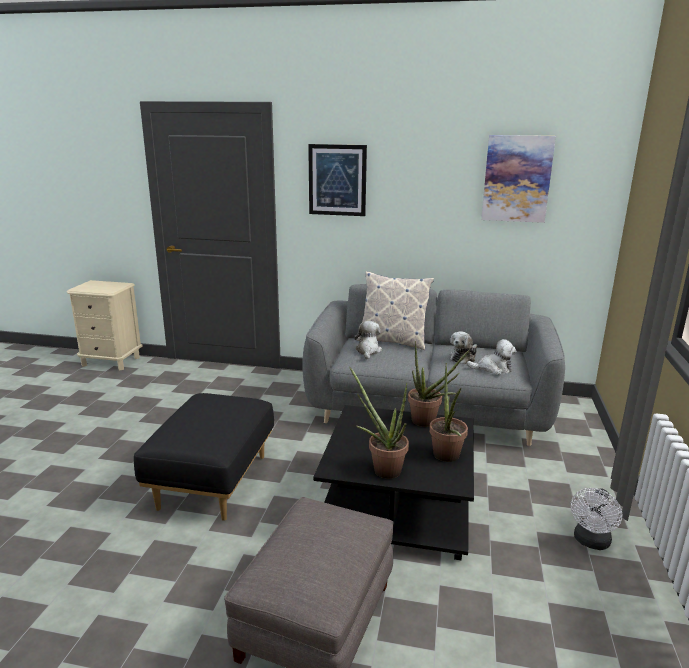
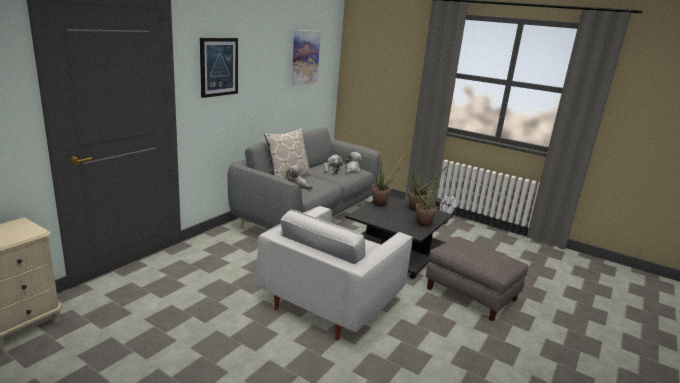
camera: 70 degrees left, 0 degrees up
(212, 481) = (332, 301): black ottoman -> white armchair

